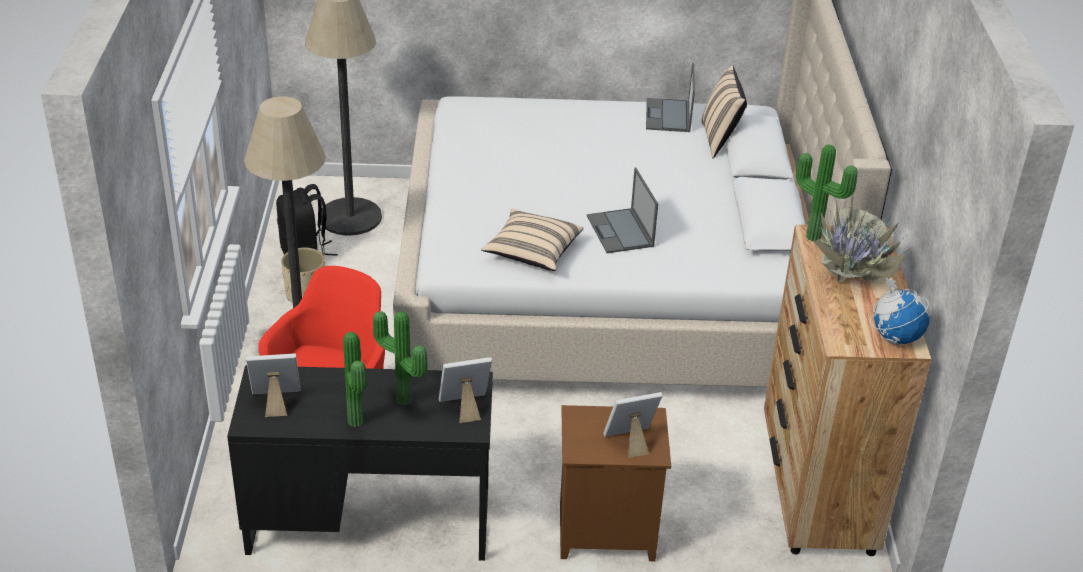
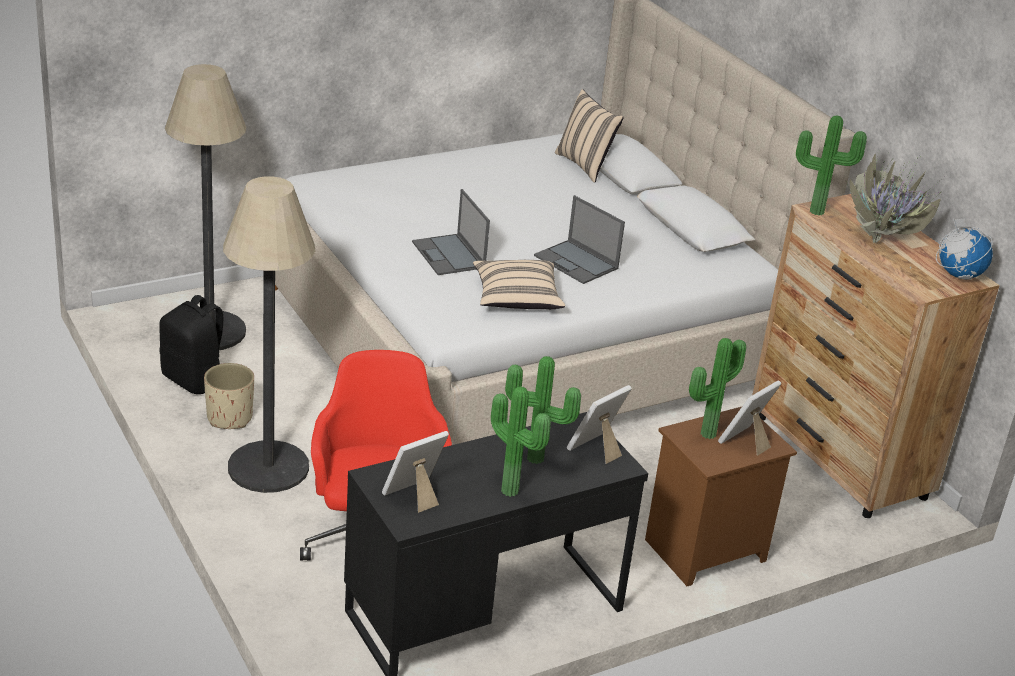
camera: 30 degrees left, 5 degrees down
(600, 422) = (705, 432): none -> potted plant
(668, 116) = (521, 154): laptop -> laptop (449, 255)

